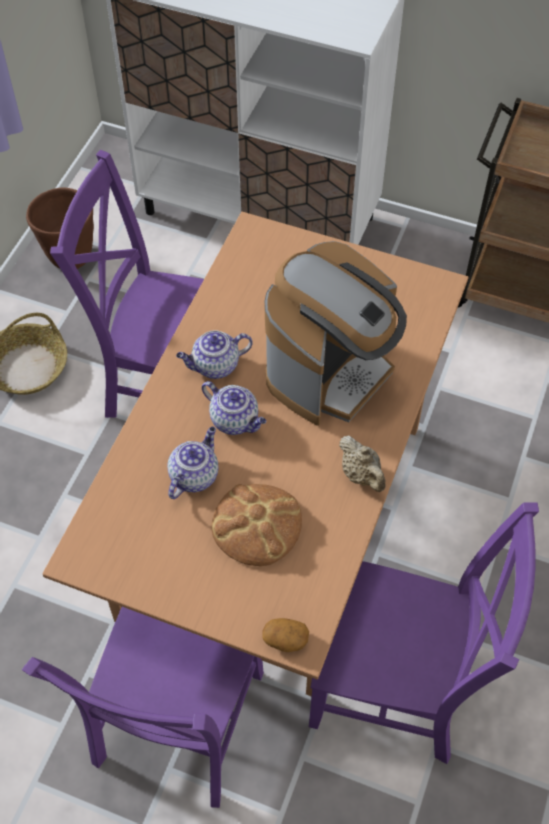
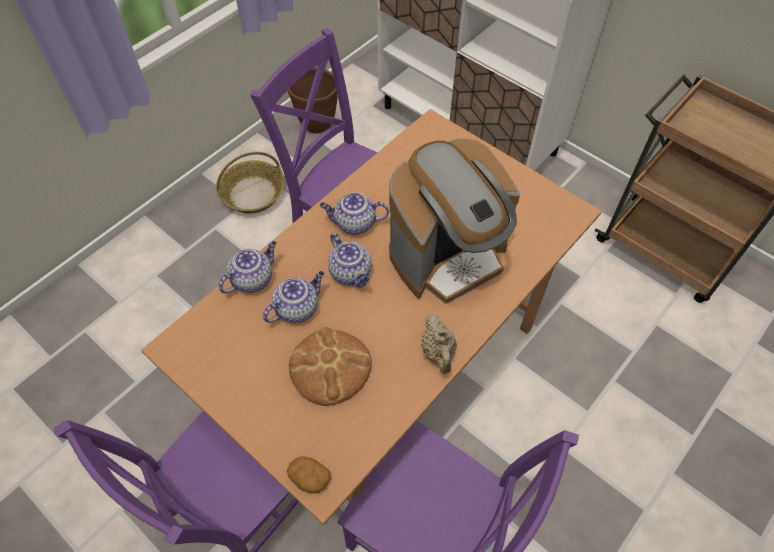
camera: 20 degrees right, 0 degrees up
(130, 459) = (253, 279): none -> teapot

